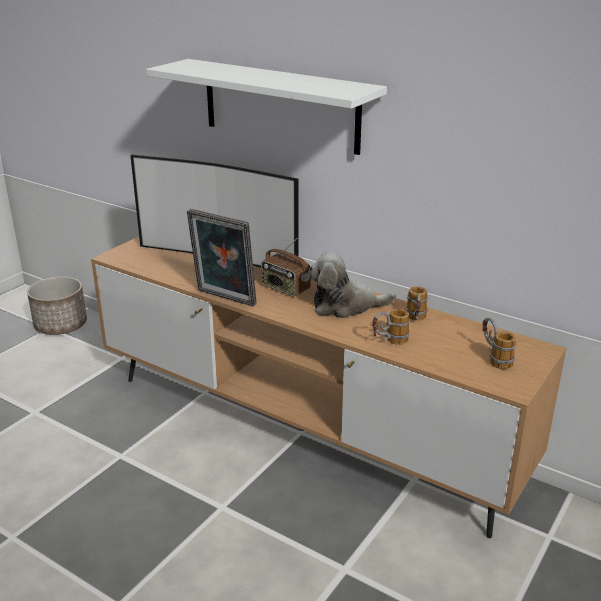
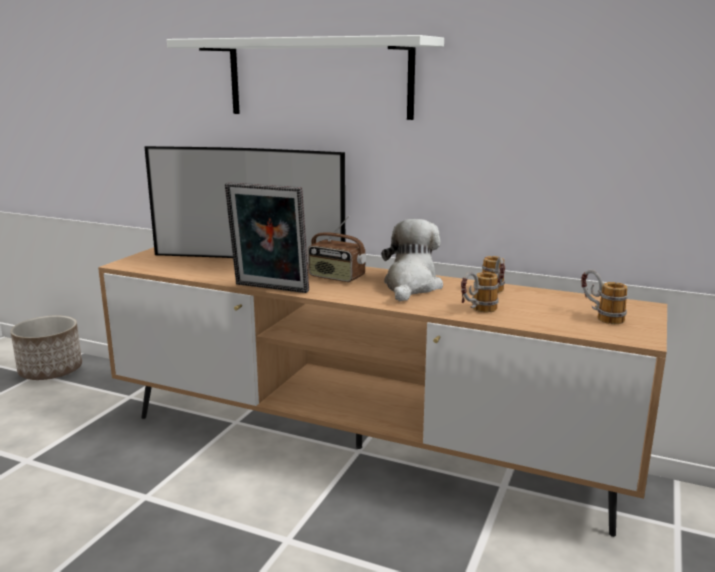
camera: 10 degrees left, 10 degrees down
(345, 306) = (411, 286): plush toy -> plush toy turned 120 degrees clockwise

